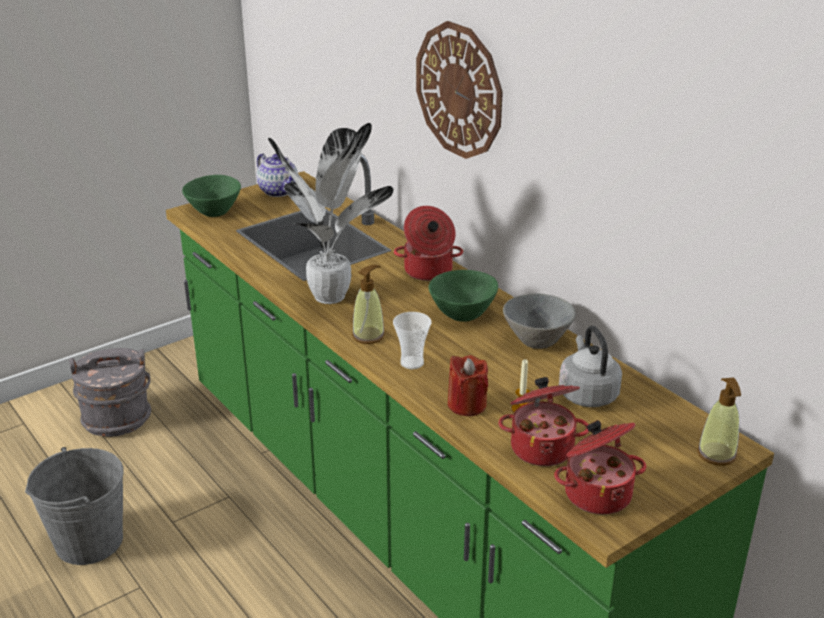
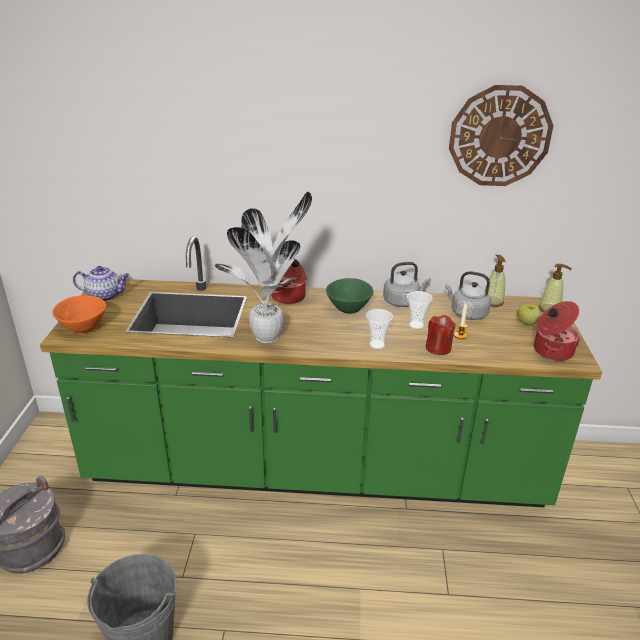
camera: 50 degrees left, 0 degrees up
(212, 211) = (82, 328): green bowl -> orange bowl
(368, 336) = (330, 344): soap dispenser -> soap dispenser (492, 302)
(459, 90) = (282, 165): wall clock -> wall clock (499, 136)
(497, 370) = (416, 325): none -> cup
(539, 339) = (402, 301): grey bowl -> grey kettle
(542, 447) = (499, 346): cooking pot -> none
(642, 448) = (527, 323): none -> apple

